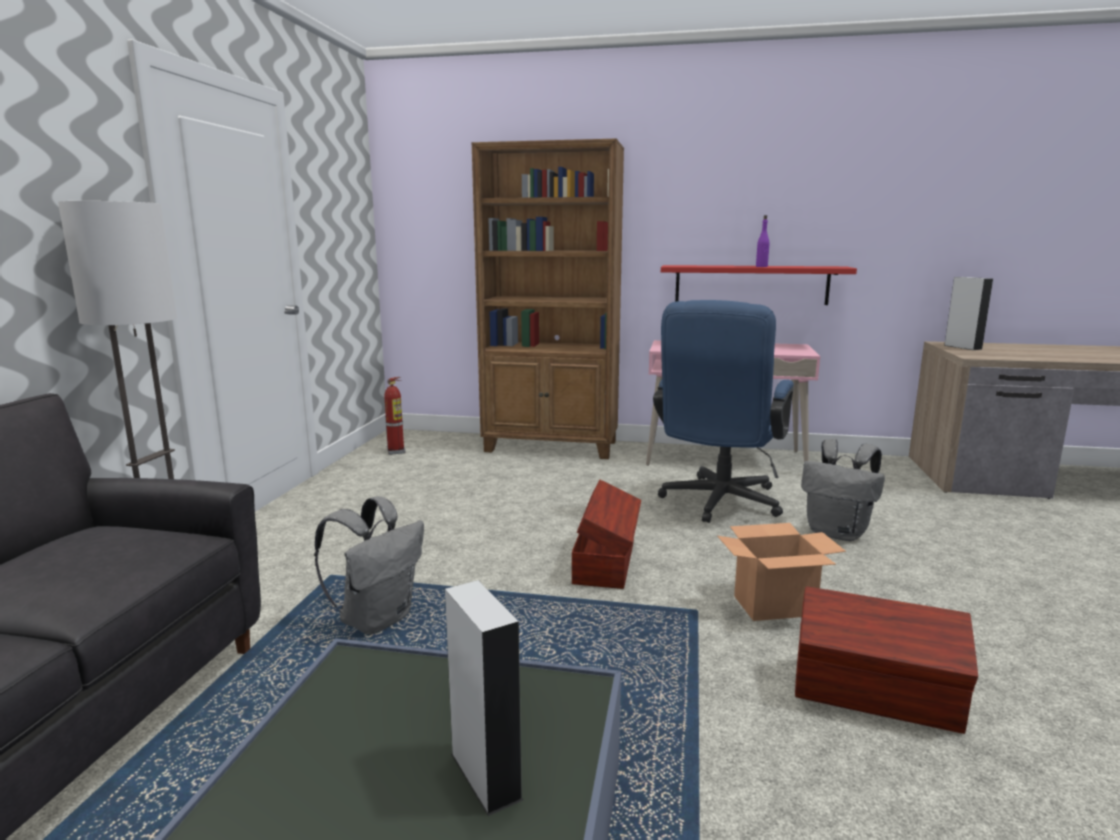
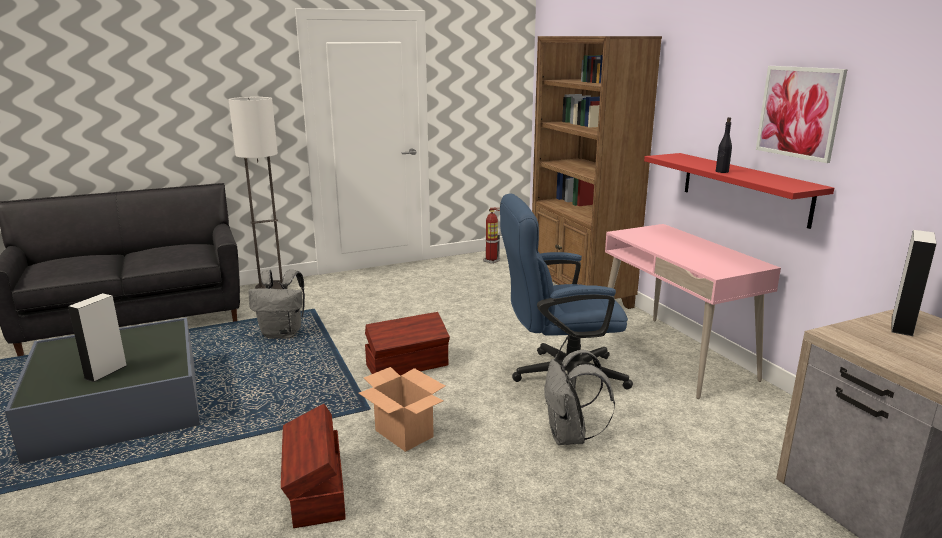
camera: 55 degrees right, 5 degrees up
(761, 266) = (721, 171): purple bottle -> black bottle
(804, 209) = (799, 112): none -> picture

